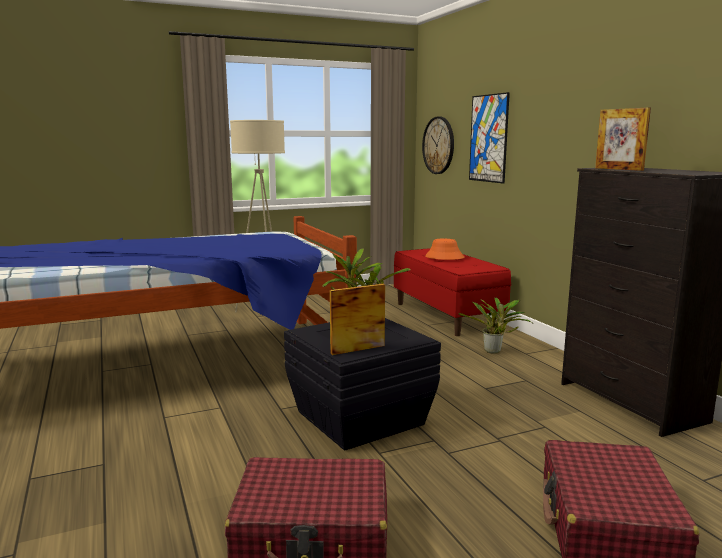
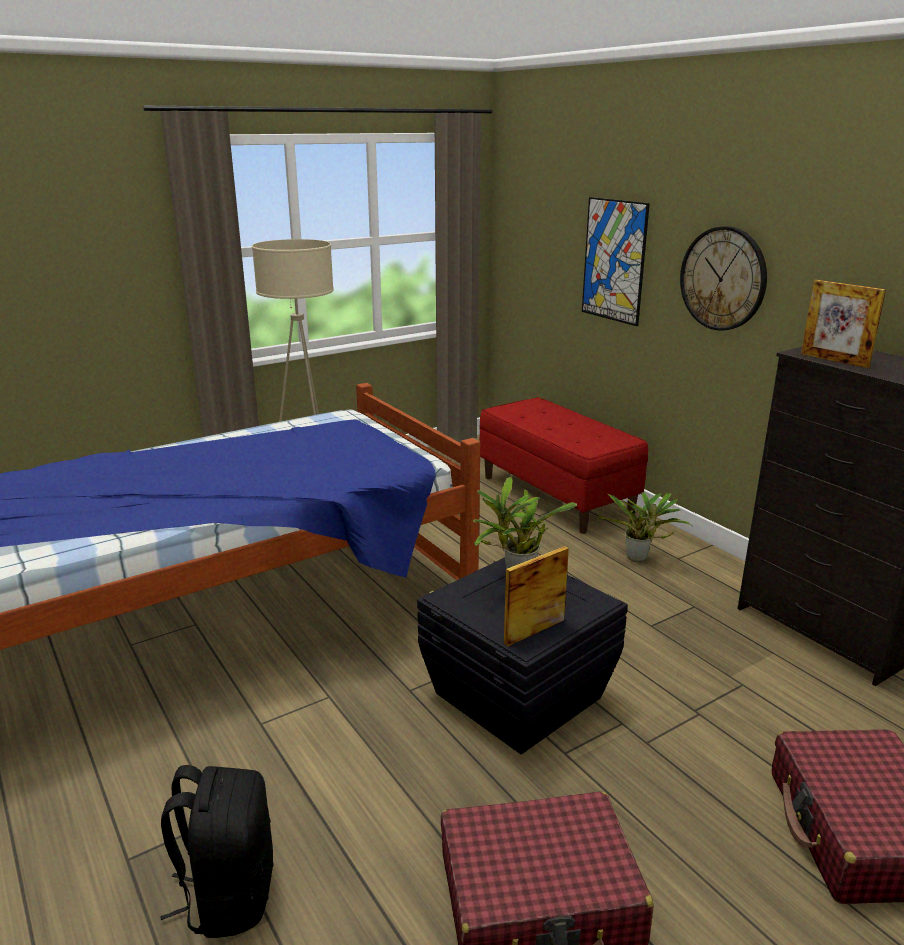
camera: 10 degrees left, 10 degrees up
(85, 505) = (229, 894): none -> black backpack
(438, 145) = (531, 255): wall clock -> wall clock (723, 278)
(444, 257) = (553, 421): orange hat -> none

